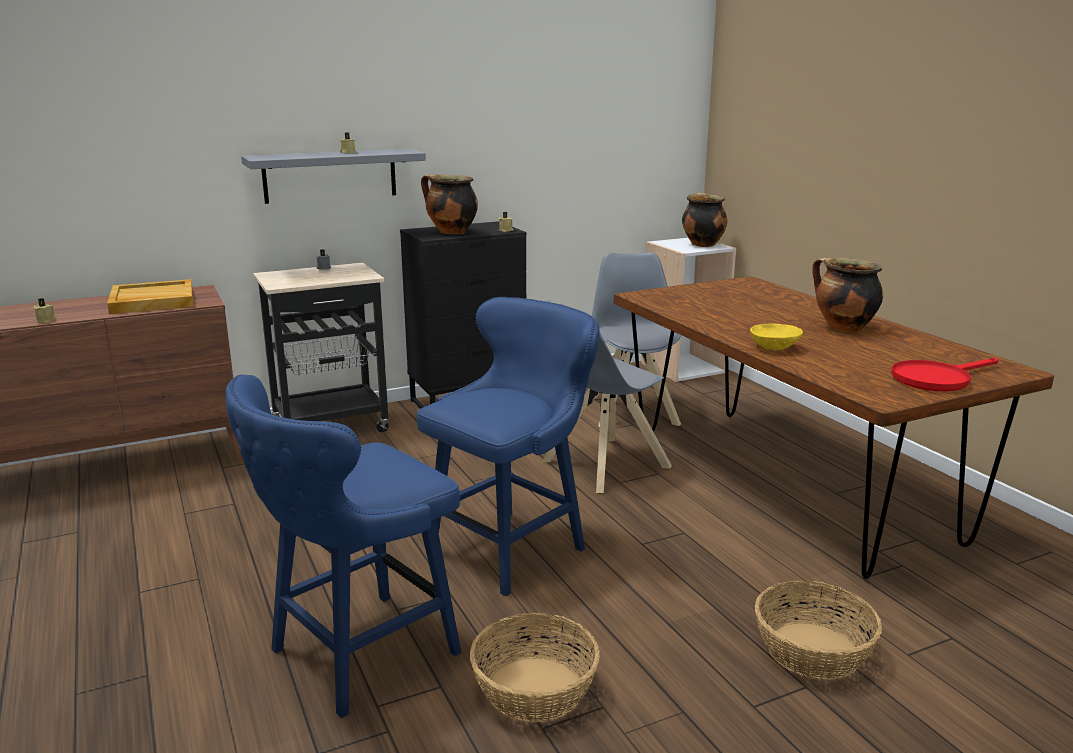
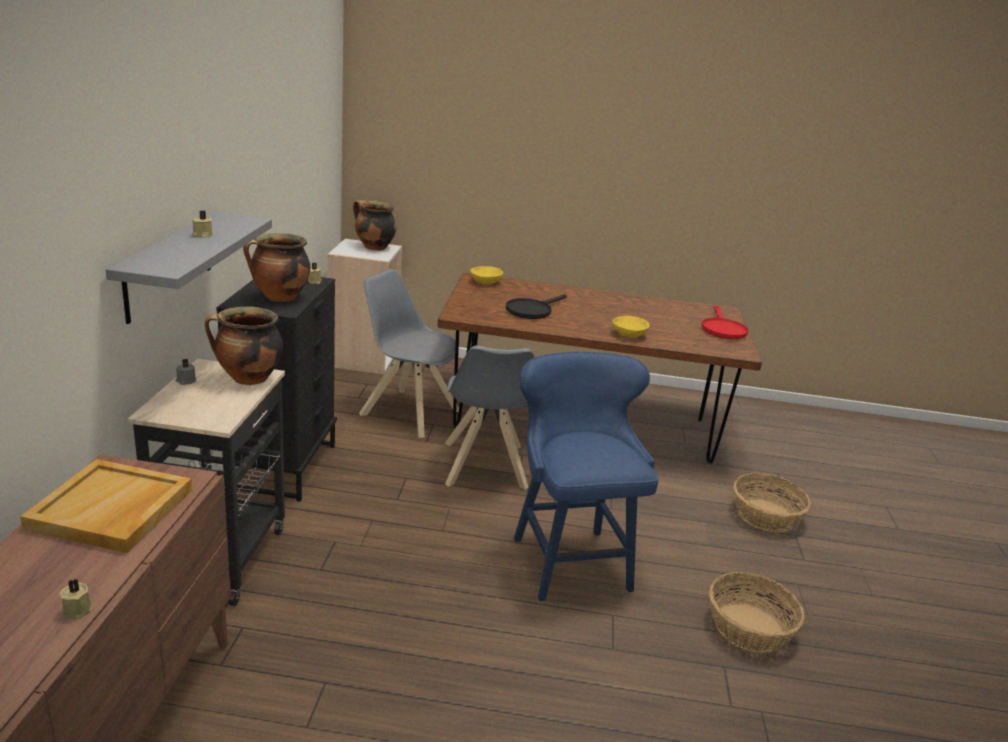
camera: 60 degrees left, 5 degrees up
(357, 655) = (662, 693): blue stool -> none
(727, 309) = (532, 310): none -> black frying pan
(749, 285) = (486, 282): none -> yellow bowl
(842, 328) = (612, 305): cooking pot -> cooking pot (248, 379)

